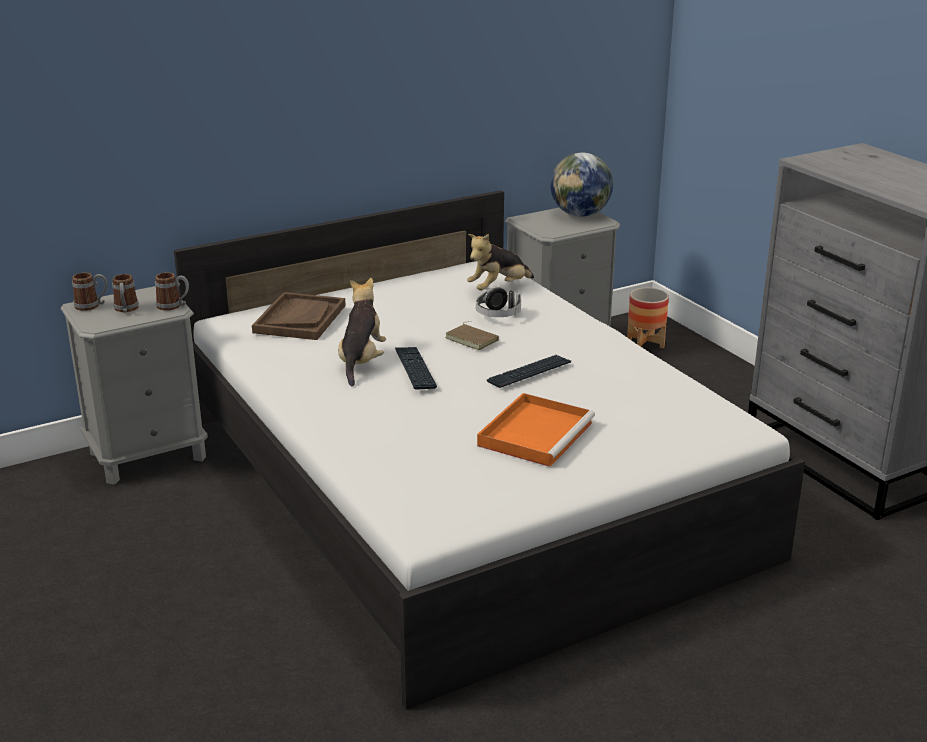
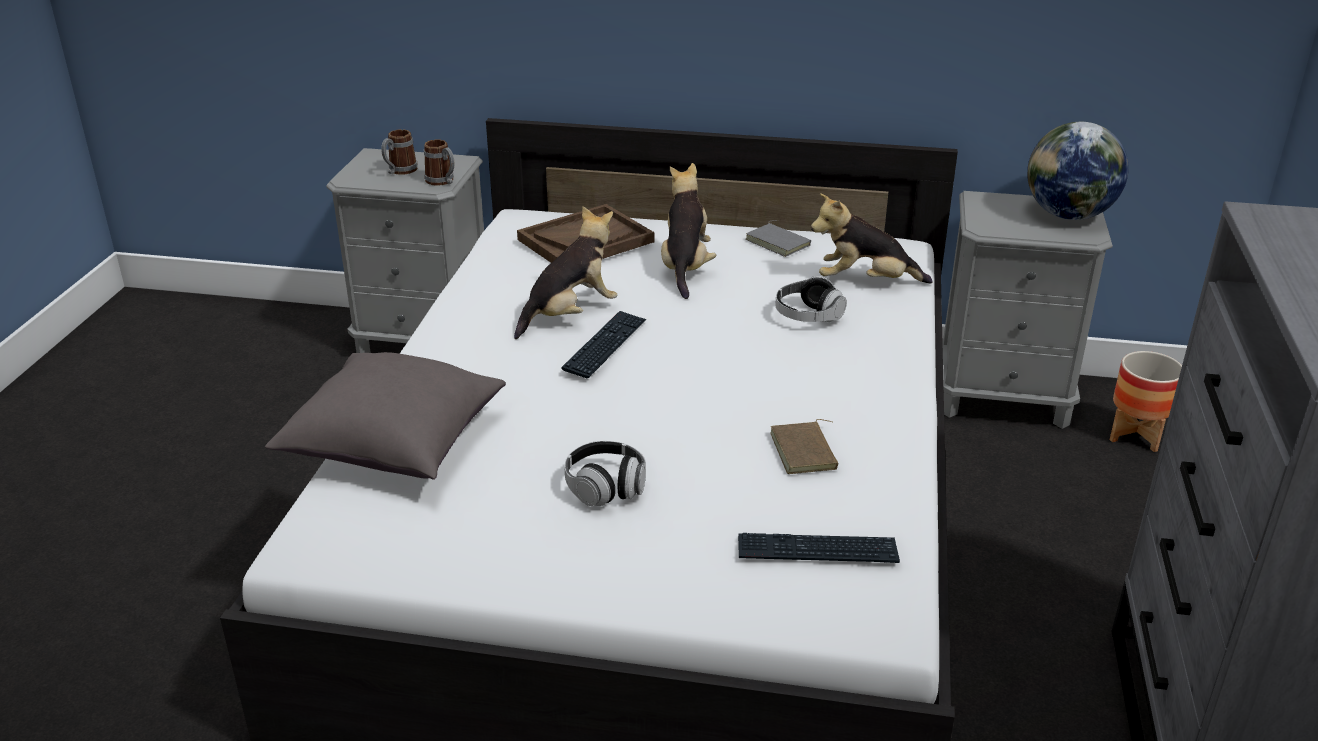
camera: 40 degrees right, 5 degrees up
(92, 306) = (381, 158): mug -> none
(381, 465) = (393, 445): none -> grey pillow
(387, 314) = (685, 268): none -> plush toy
(417, 283) = (779, 242): none -> grey book
(473, 339) = (727, 335): brown book -> brown book (806, 452)
(529, 372) = (723, 405): keyboard -> keyboard (817, 551)
(536, 433) = (605, 487): orange tray -> headphones

